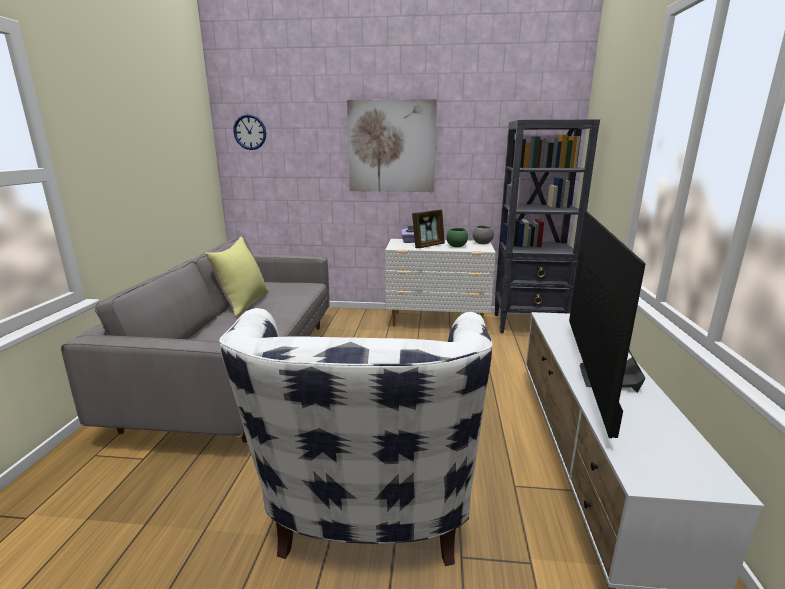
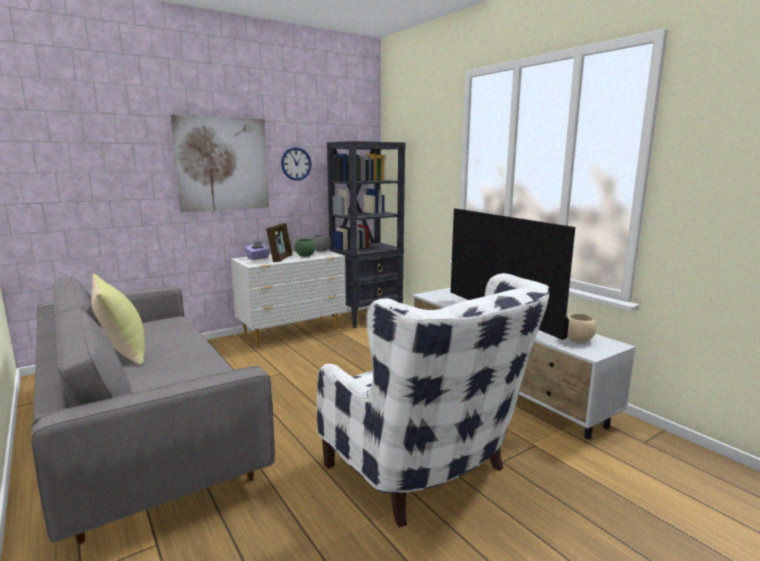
camera: 40 degrees left, 5 degrees down
(250, 132) = (37, 146): wall clock -> wall clock (296, 163)
(660, 448) = (577, 340): none -> beige bowl

